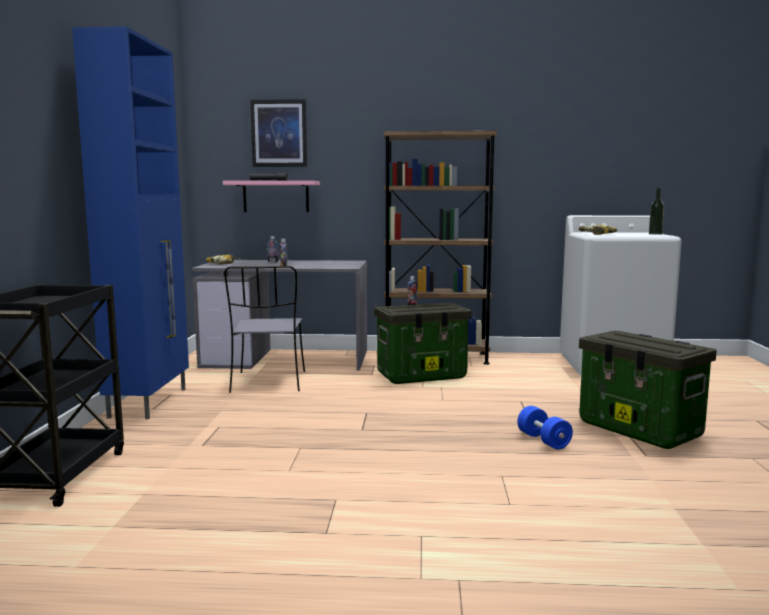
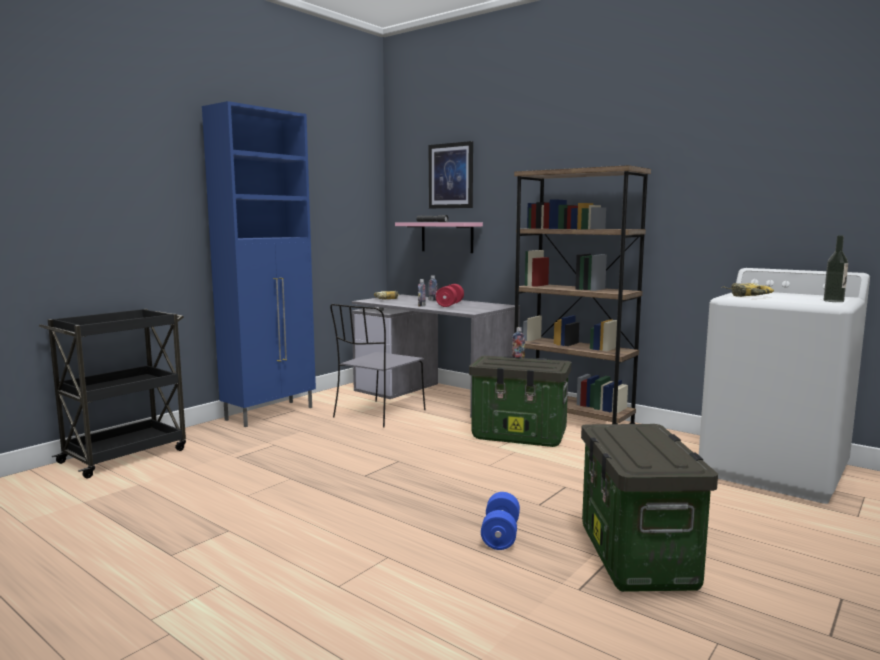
camera: 35 degrees right, 0 degrees up
(305, 264) = (450, 304): none -> red dumbbell

